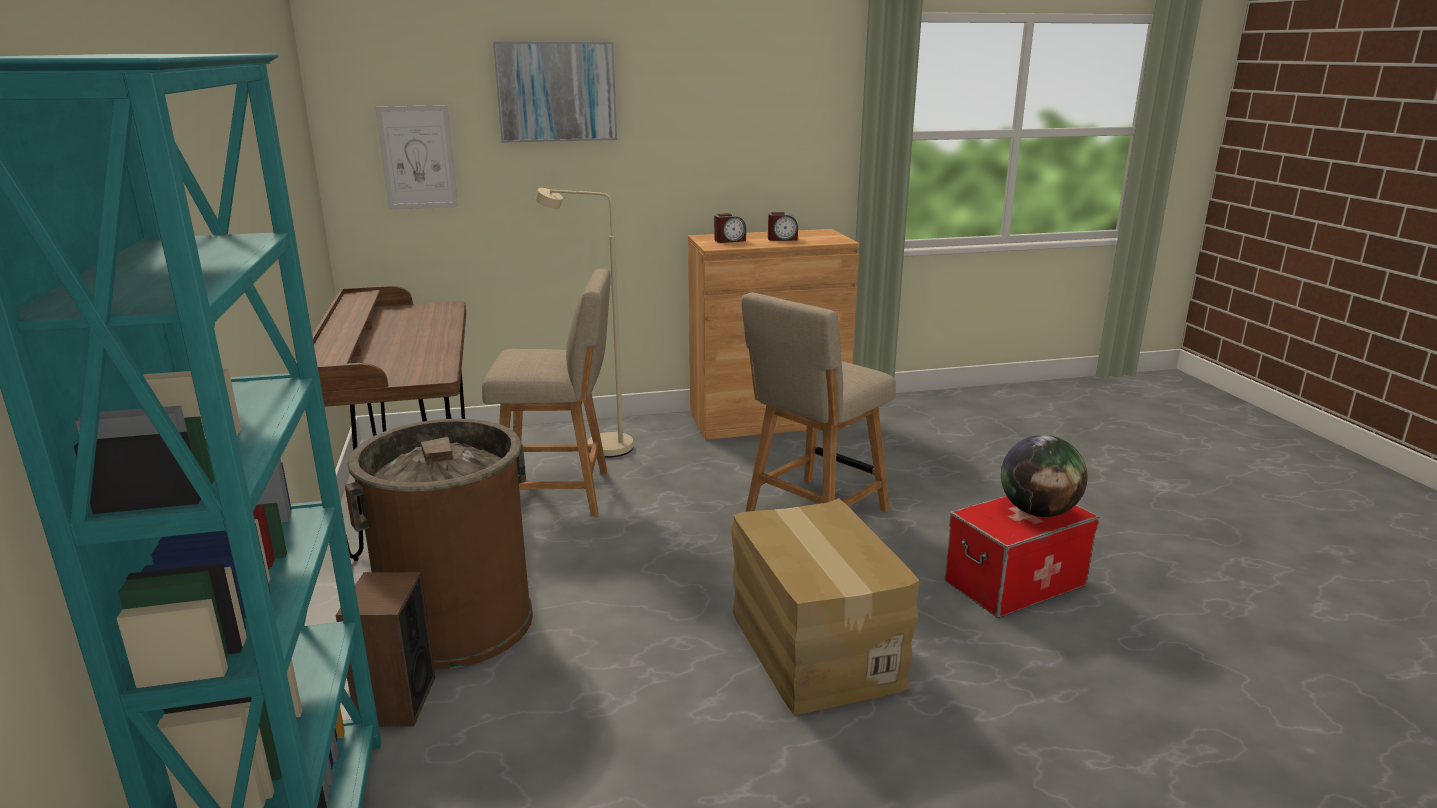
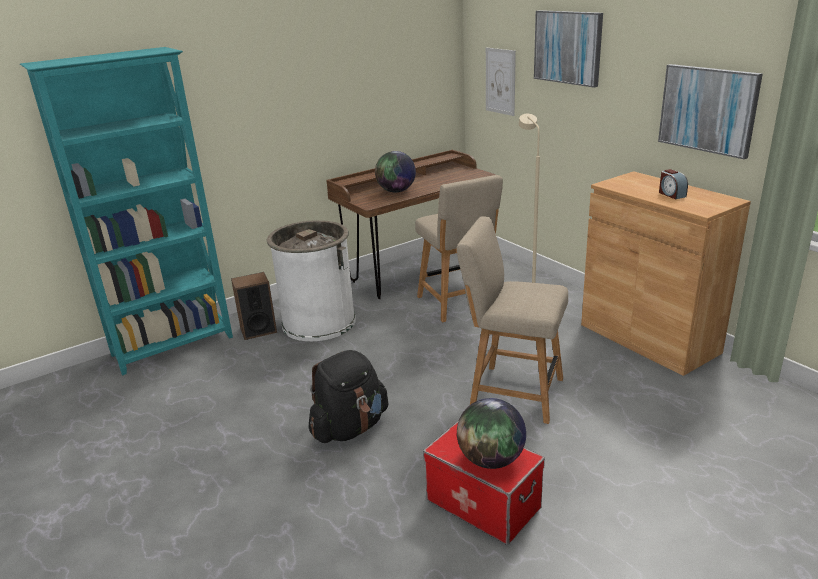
camera: 70 degrees right, 5 degrees up
(409, 353) = (396, 191): none -> globe
(458, 622) = (319, 322): brown trash can -> white trash can
(729, 240) = (635, 183): alarm clock -> none
(771, 143) = (708, 109): none -> picture
(813, 648) = (350, 428): cardboard box -> black backpack

